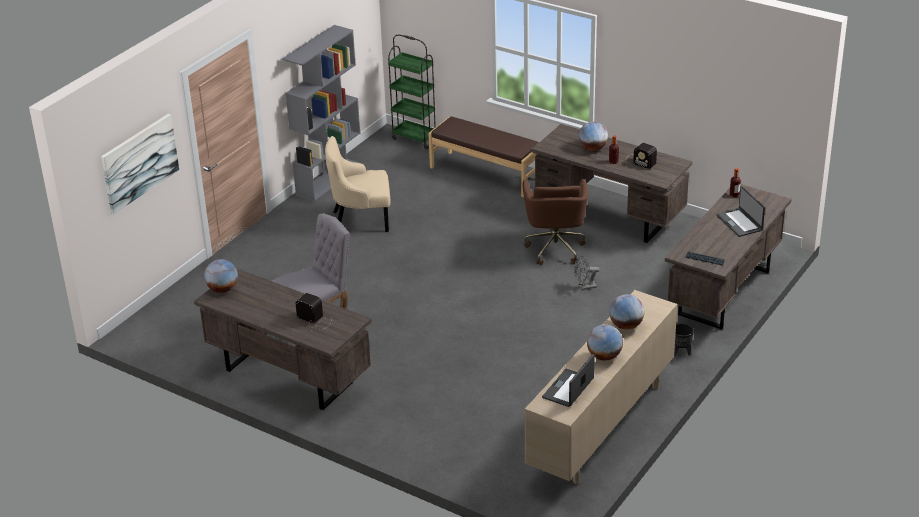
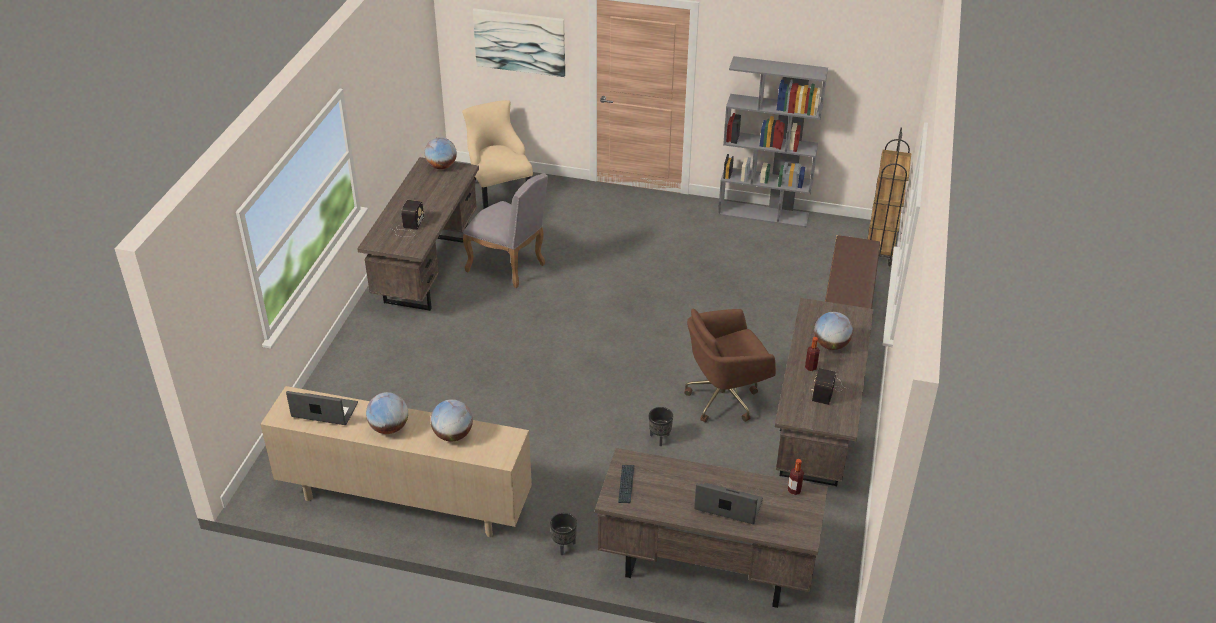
camera: 70 degrees right, 5 degrees up
(362, 221) = (701, 252): beige chair -> beige chair (499, 193)
(415, 140) = (880, 250): green cart -> brown cart
(584, 287) = (659, 438): grey fan -> black planter
(739, 222) = (728, 505): laptop -> laptop turned 60 degrees clockwise

